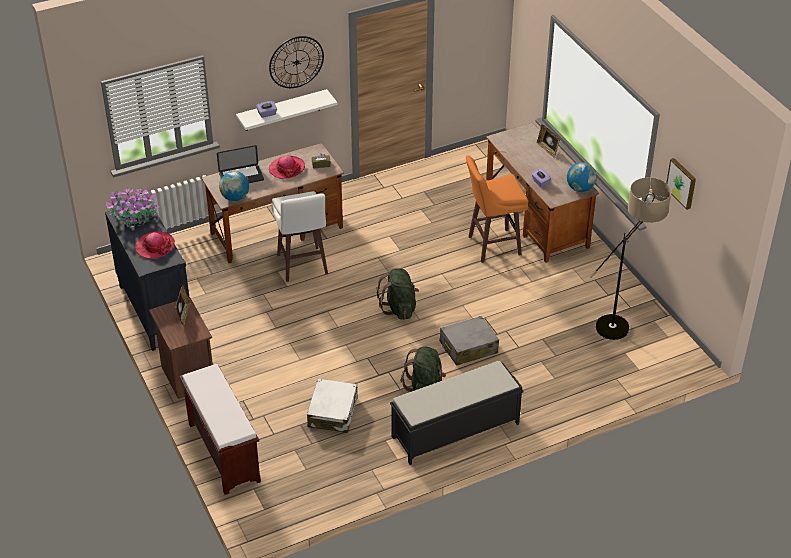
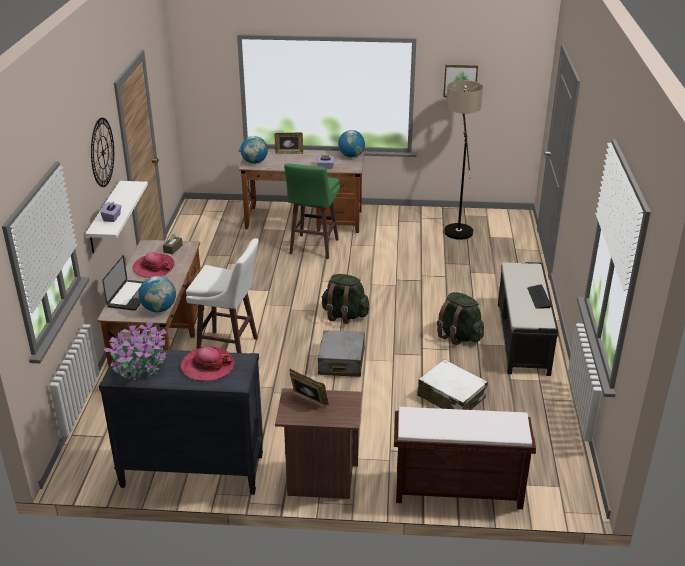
camera: 60 degrees left, 10 degrees down
(454, 401) = (539, 297): none -> keyboard
(468, 347) = (426, 299): grey suitcase -> grey suitcase (341, 362)
(492, 245) = (313, 247): orange stool -> green stool
(508, 139) = (254, 162): none -> globe

